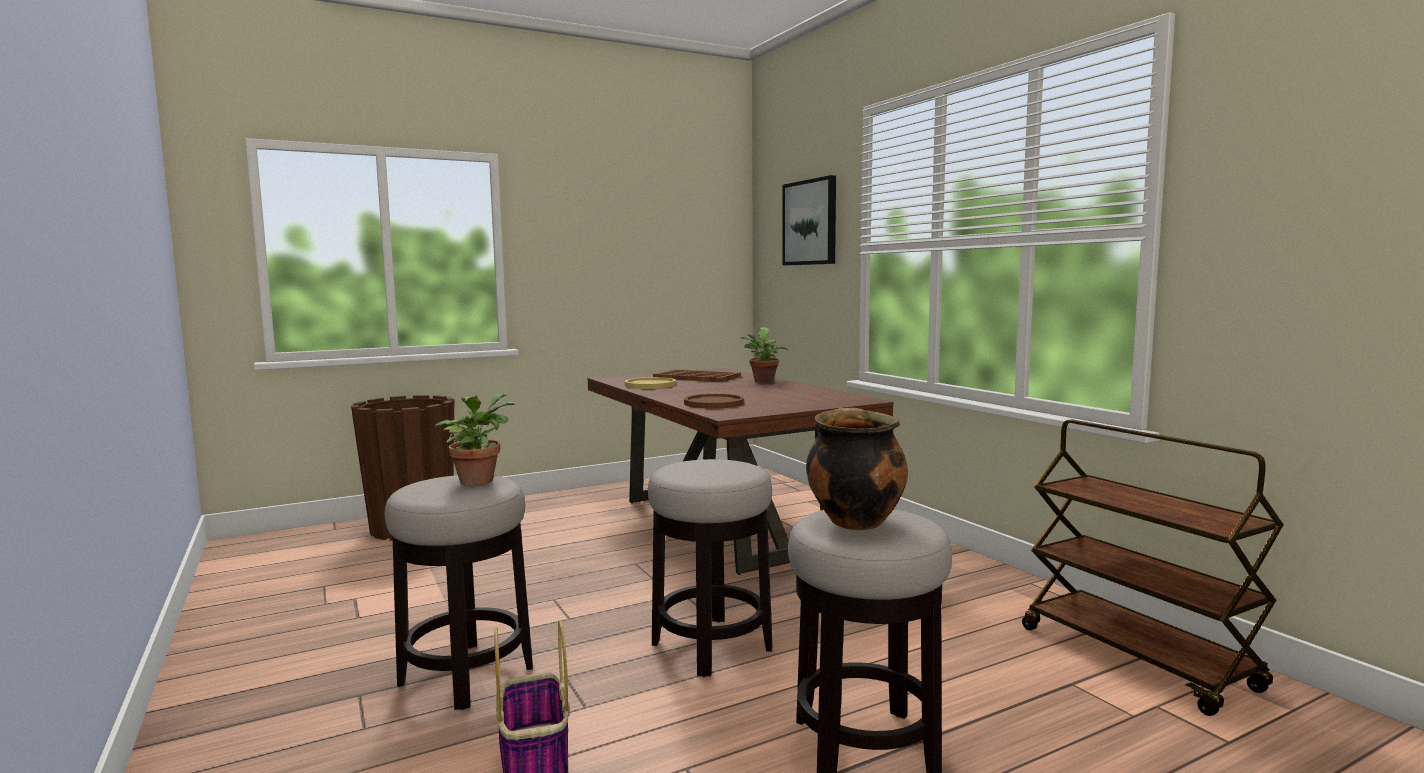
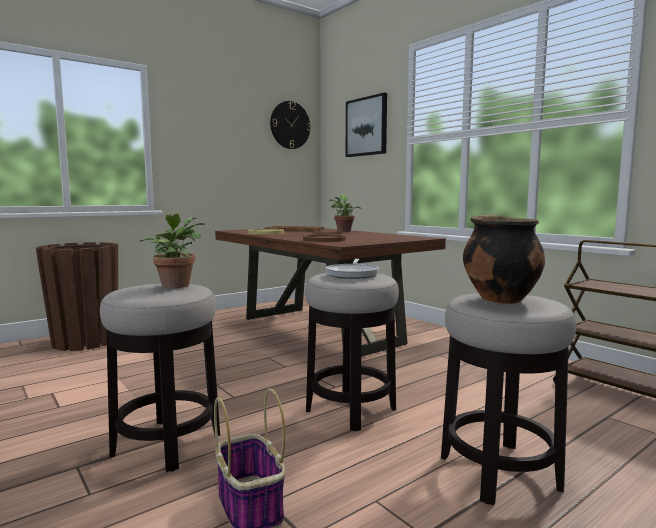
camera: 10 degrees left, 0 degrees up
(704, 219) = (290, 125): none -> wall clock
(712, 466) = (353, 274): none -> frying pan

